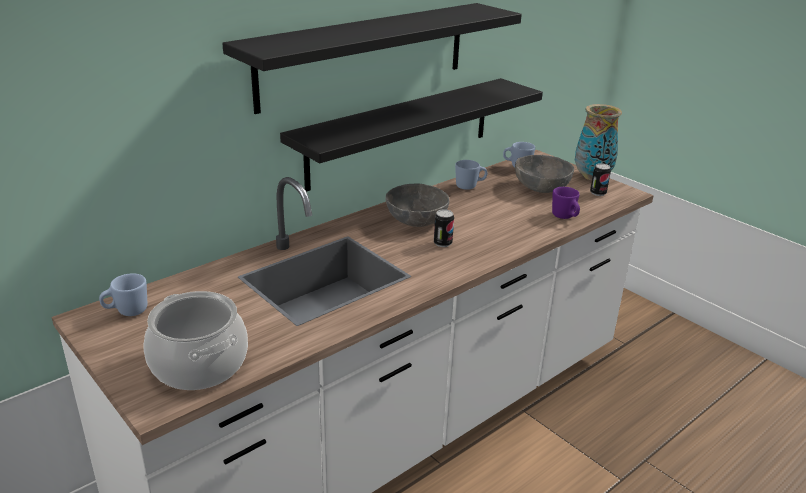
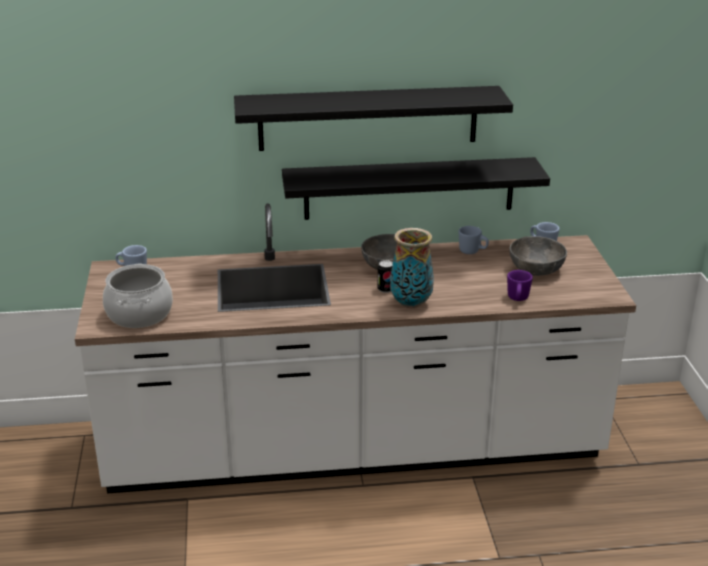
camera: 35 degrees right, 0 degrees up
(592, 177) = (601, 273): vase -> vase (411, 303)
(598, 193) = (582, 288): can -> none

